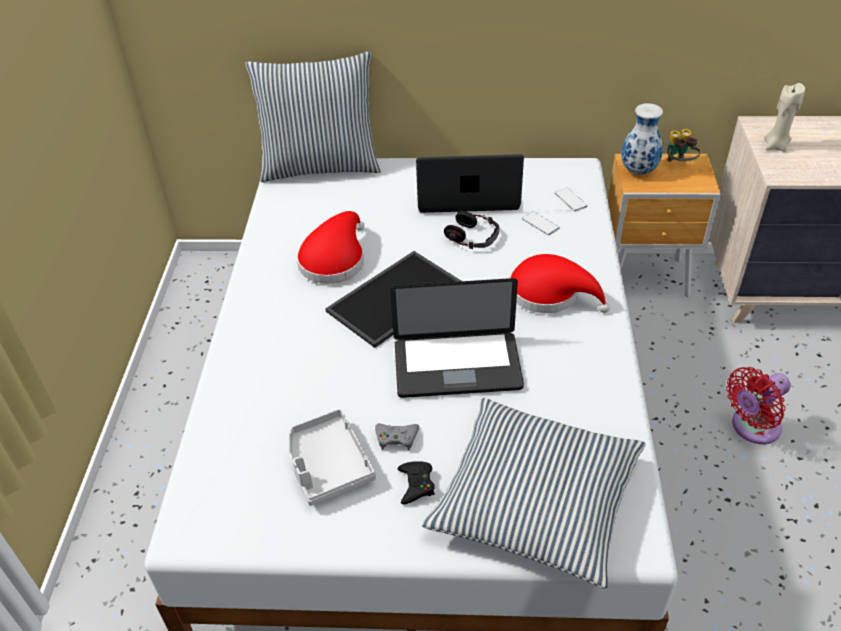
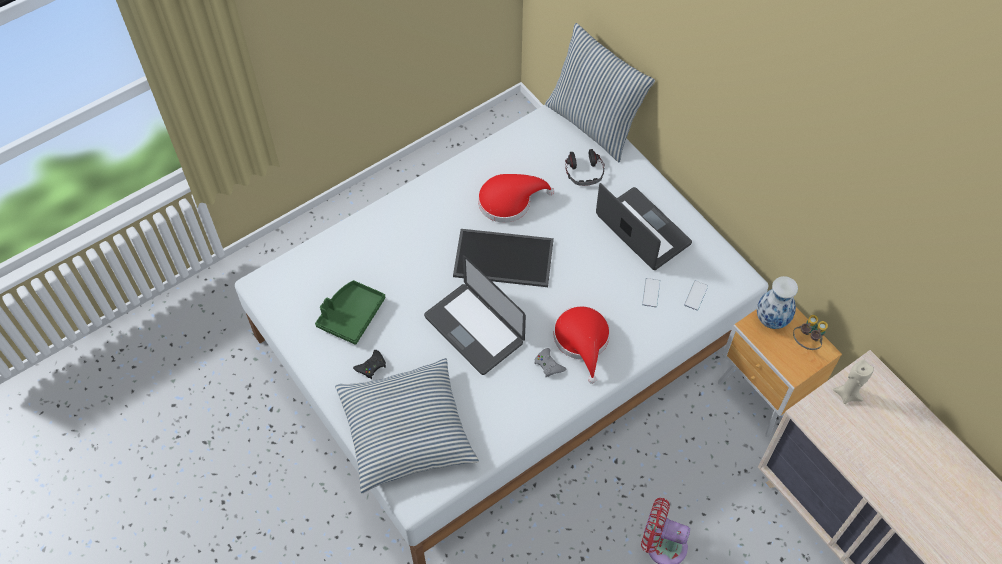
camera: 50 degrees right, 15 degrees up
(328, 465) = (351, 315): grey tray -> green tray
(396, 438) = (395, 335): grey game controller -> grey game controller (548, 365)
(473, 236) = (600, 261): headphones -> headphones (584, 171)

